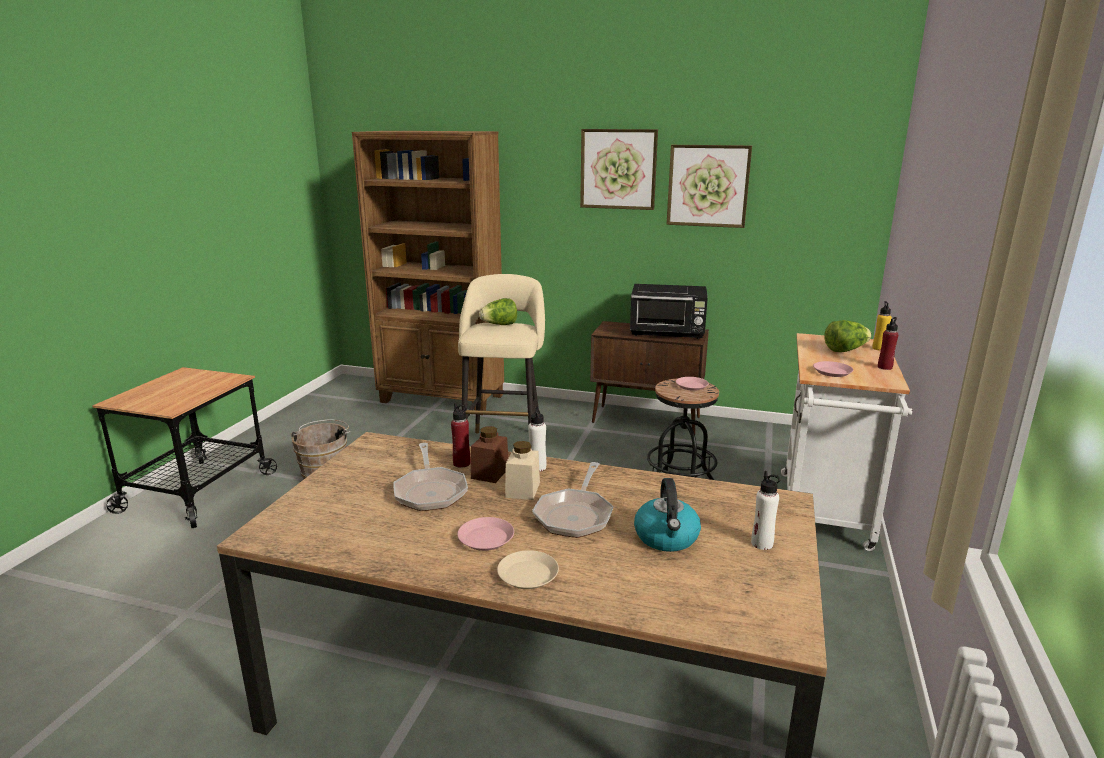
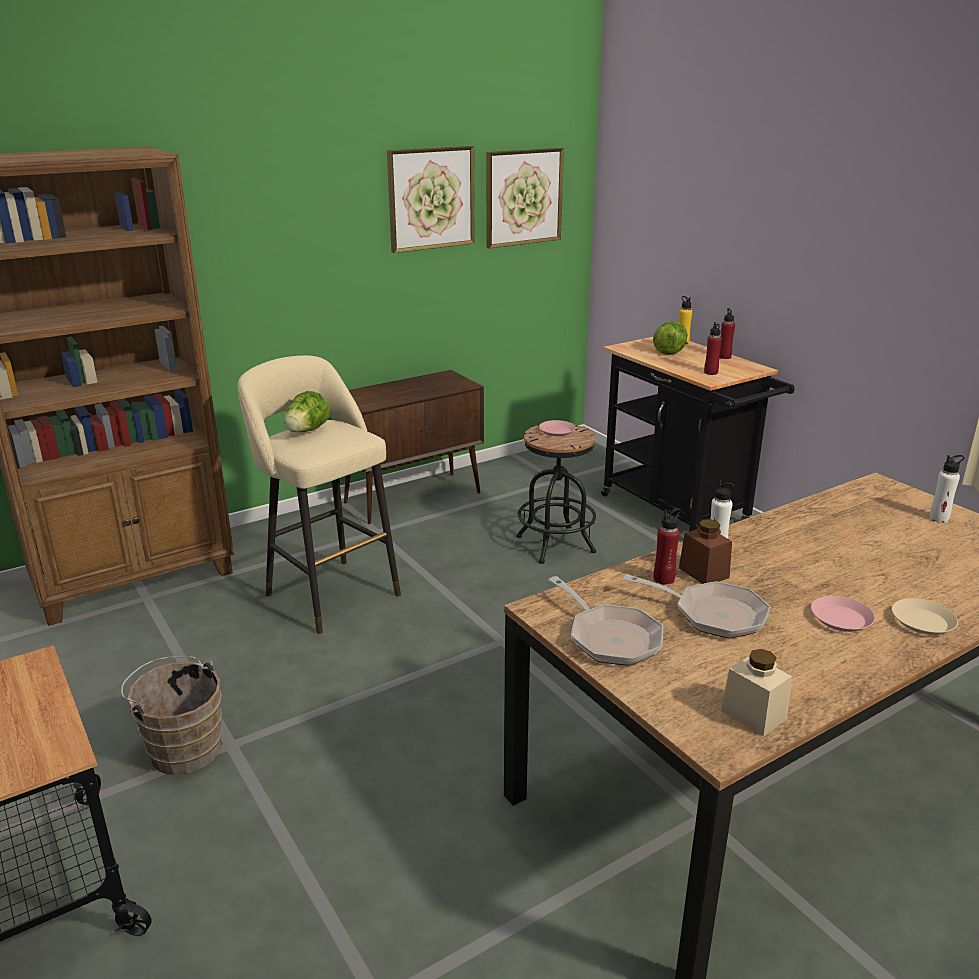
camera: 50 degrees left, 5 degrees up
(522, 490) = (757, 570): beige jar -> beige jar (753, 715)
(575, 515) = (831, 565): frying pan -> frying pan (610, 637)
(618, 169) = (326, 188): picture -> picture (523, 197)
(667, 538) = (903, 546): kettle -> none
(668, 333) = (427, 385): black microwave -> none
(825, 515) = (680, 513): white cart -> black cart
(832, 372) = (710, 372): pink plate -> red bottle

